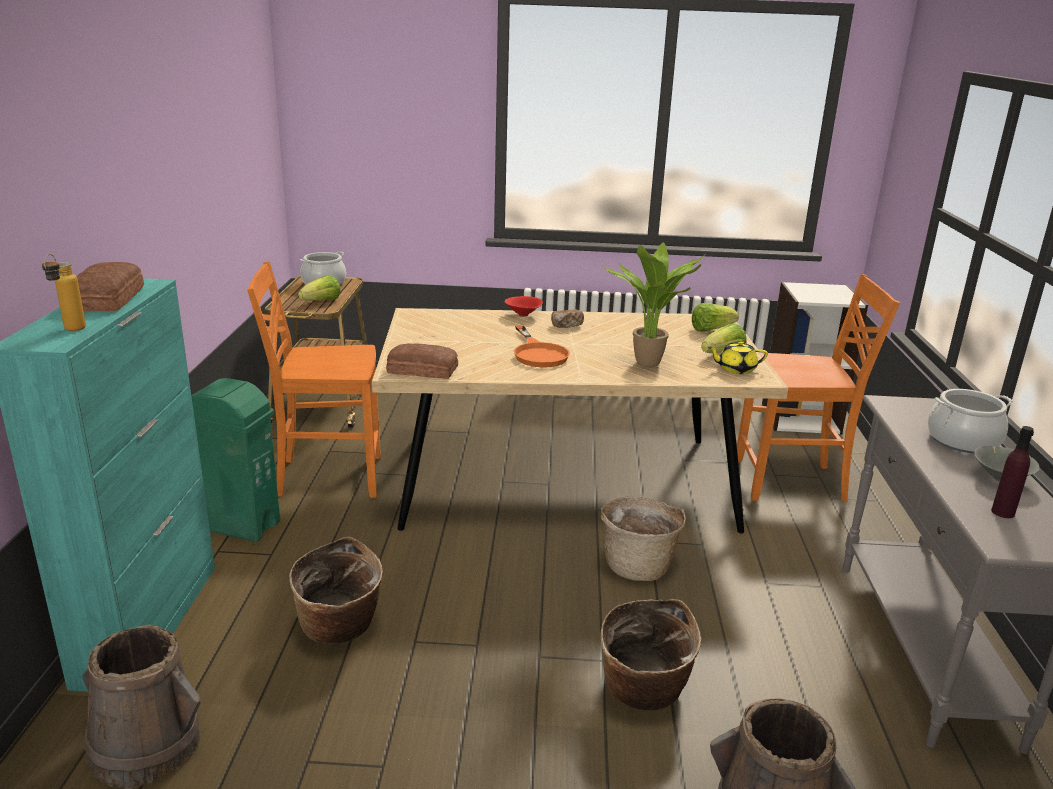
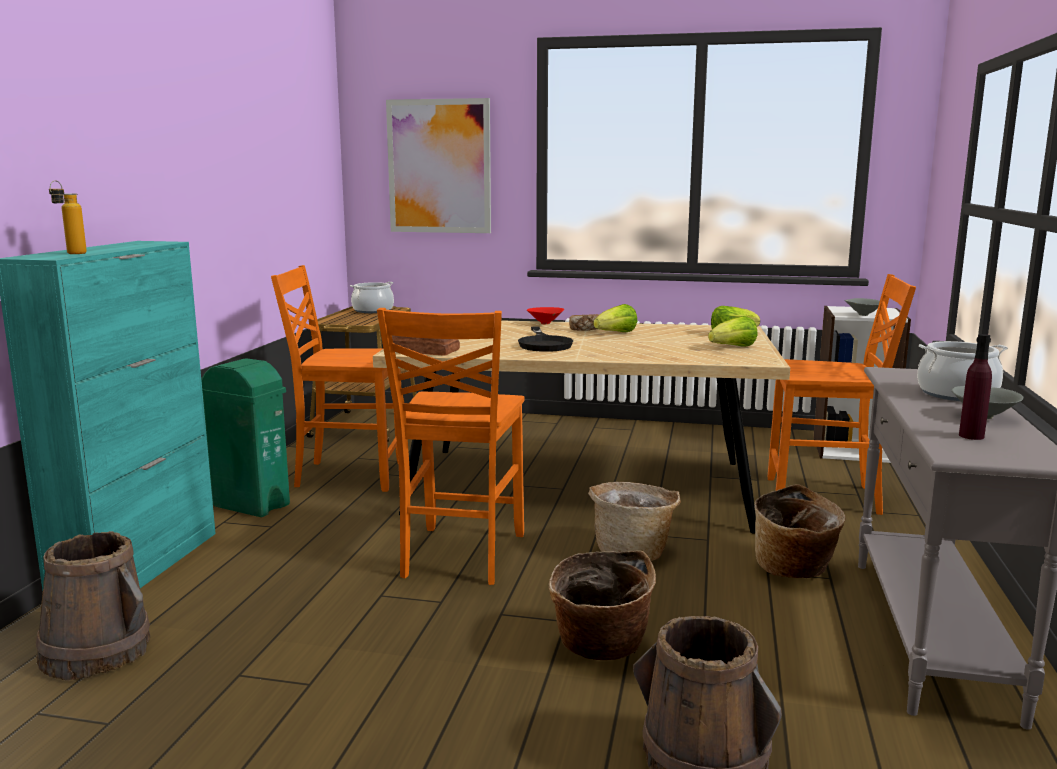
camera: 10 degrees right, 10 degrees down
(110, 298) = (123, 246): bread -> none
(322, 301) = (364, 320): lettuce -> lettuce (616, 333)
(339, 628) = (312, 581): basket -> basket (794, 570)
(389, 127) = (439, 166): none -> picture
(476, 582) = (460, 556): none -> orange chair
(538, 353) = (544, 344): orange frying pan -> black frying pan
(651, 365) = (653, 352): potted plant -> none
(735, 369) = (741, 356): yellow teapot -> none
(822, 298) = (862, 315): none -> grey bowl

